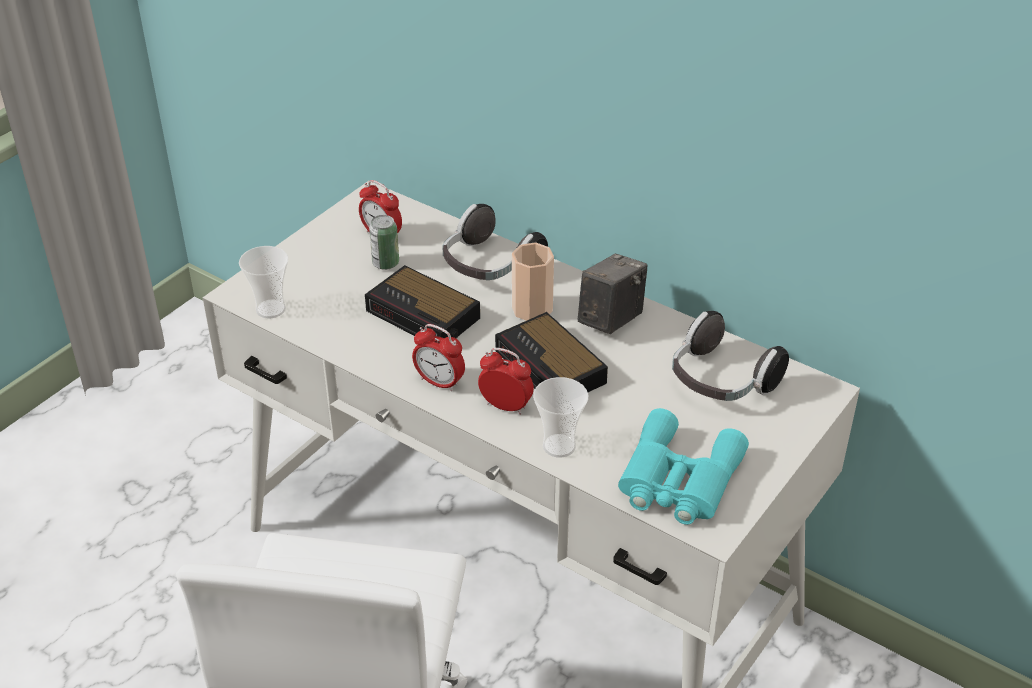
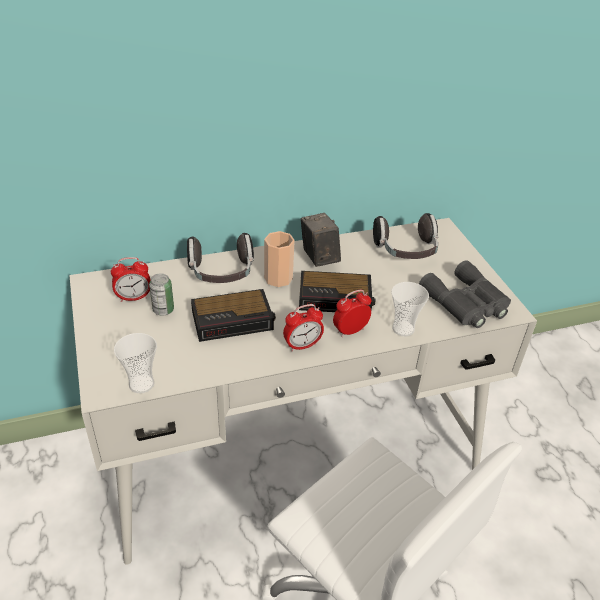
camera: 55 degrees left, 0 degrees up
(677, 480) = (466, 303): turquoise binoculars -> grey binoculars

